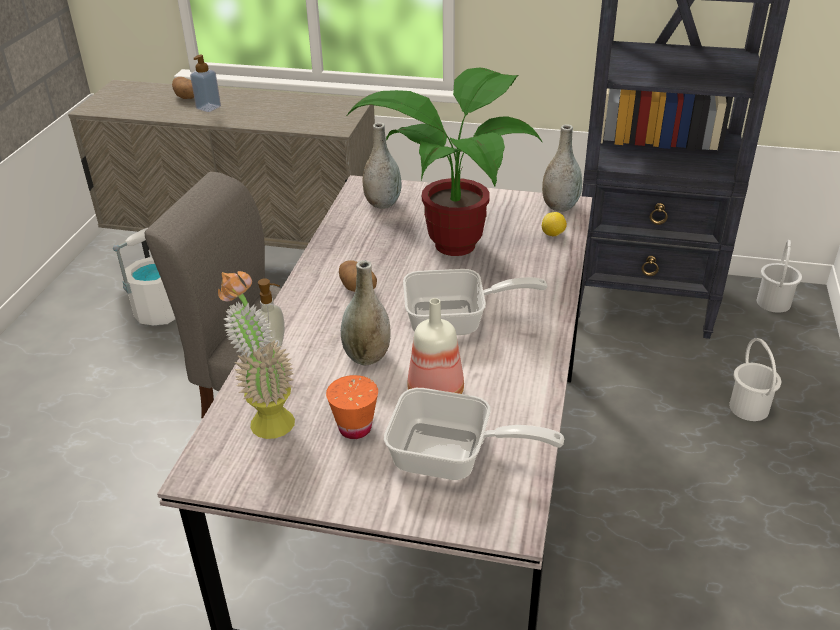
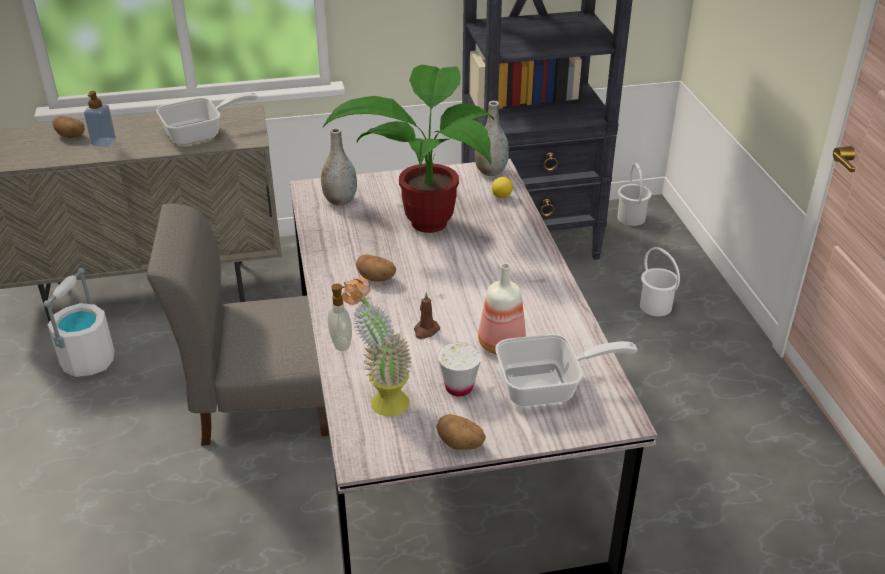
camera: 25 degrees left, 0 degrees up
(310, 492) = (461, 444): none -> potato
(355, 428) = (459, 387): orange cup -> white cup
(367, 356) = (426, 330): grey vase -> brown candle
(456, 321) = (476, 285): frying pan -> frying pan (201, 134)

